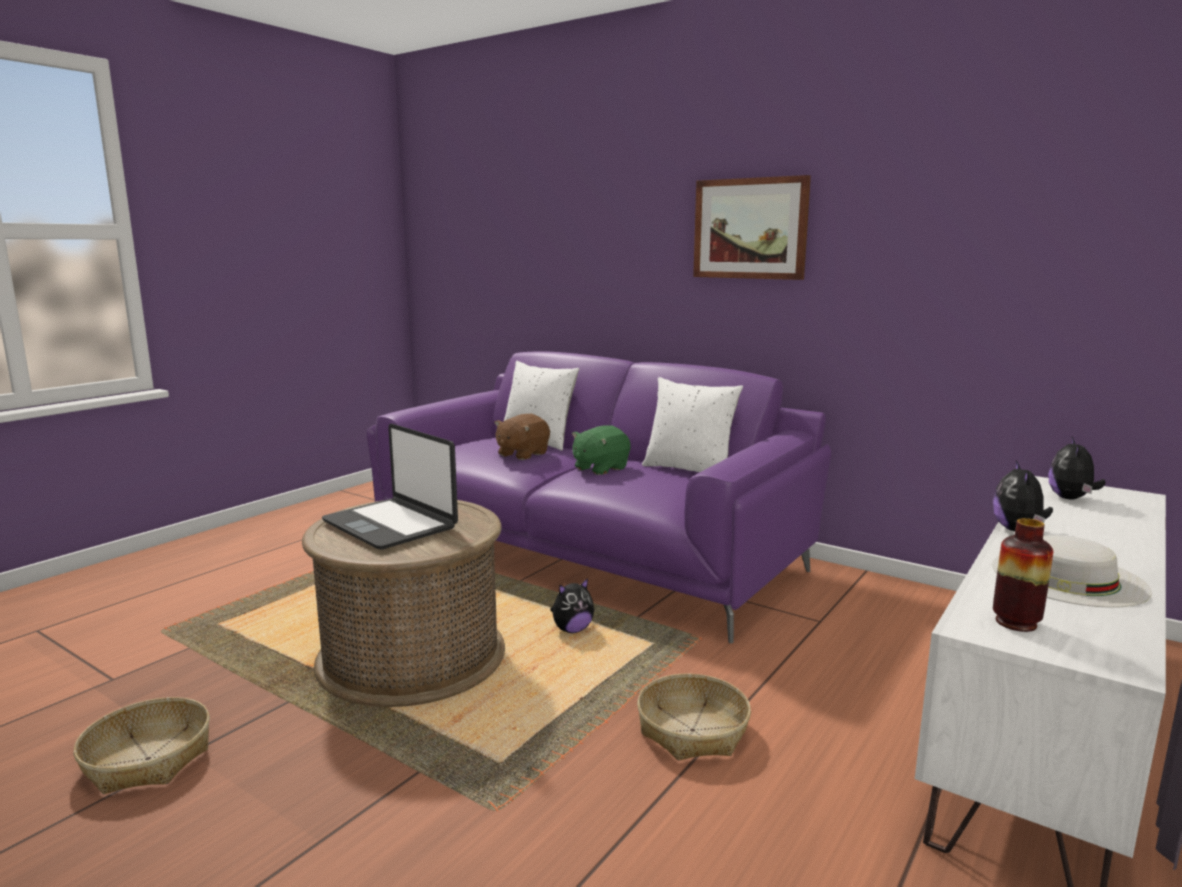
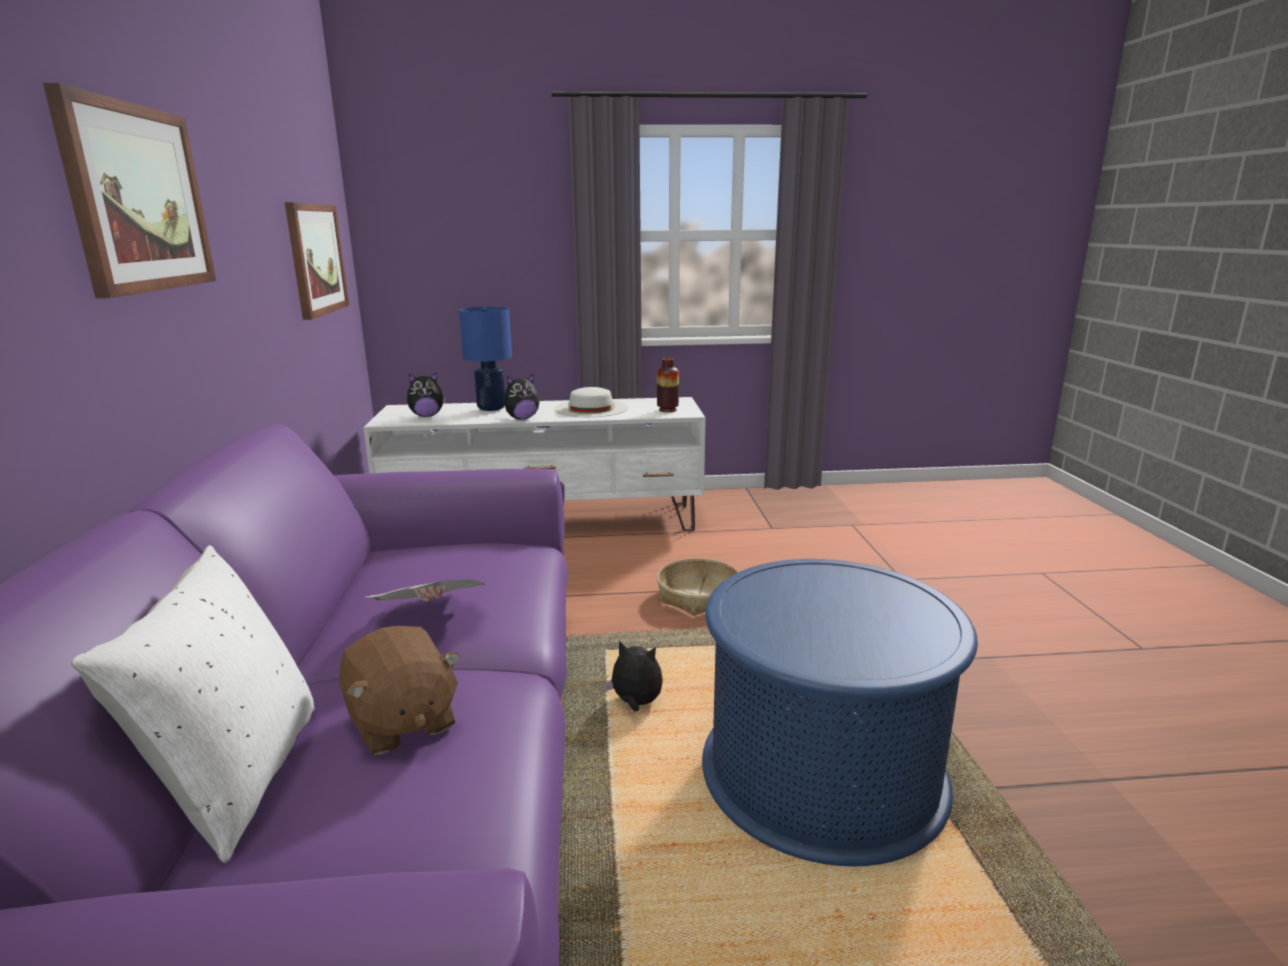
camera: 130 degrees left, 5 degrees up
(147, 759) = (1157, 796): basket -> none
(391, 524) = (849, 620): laptop -> none
(412, 656) = (822, 770): brown coffee table -> blue coffee table
(522, 454) = (401, 722): brown plush toy -> brown plush toy turned 60 degrees clockwise
(600, 468) = (430, 618): green plush toy -> newspaper
(689, 469) = (362, 574): white pillow -> none
(1068, 281) = (316, 259): none -> picture
(1099, 528) = (491, 409): none -> blue table lamp

